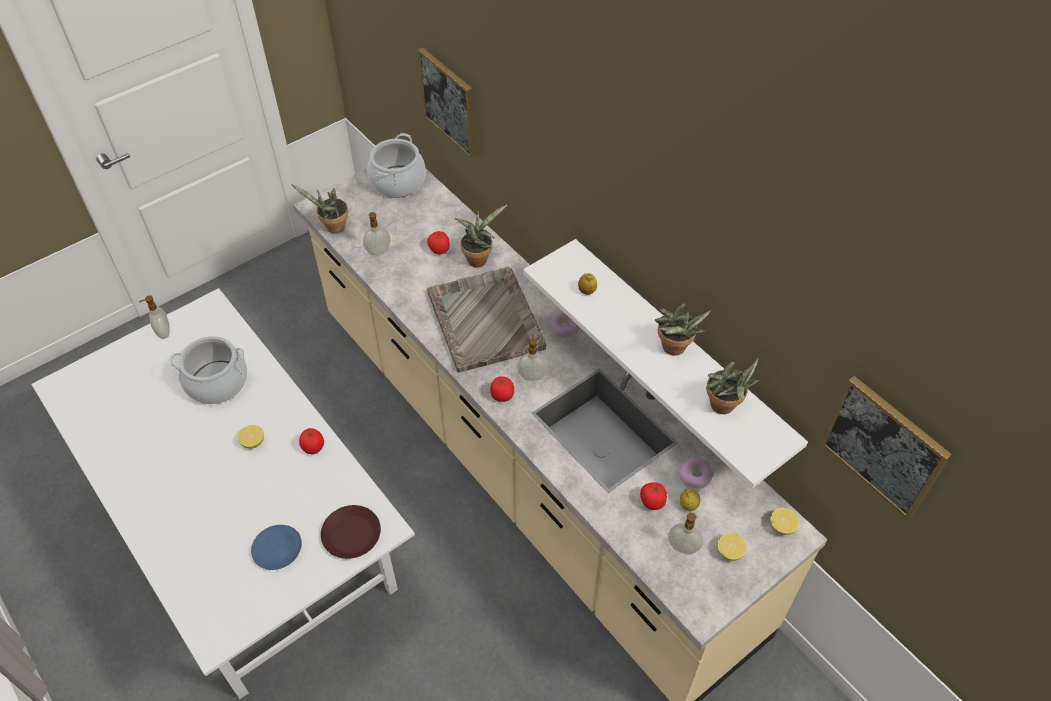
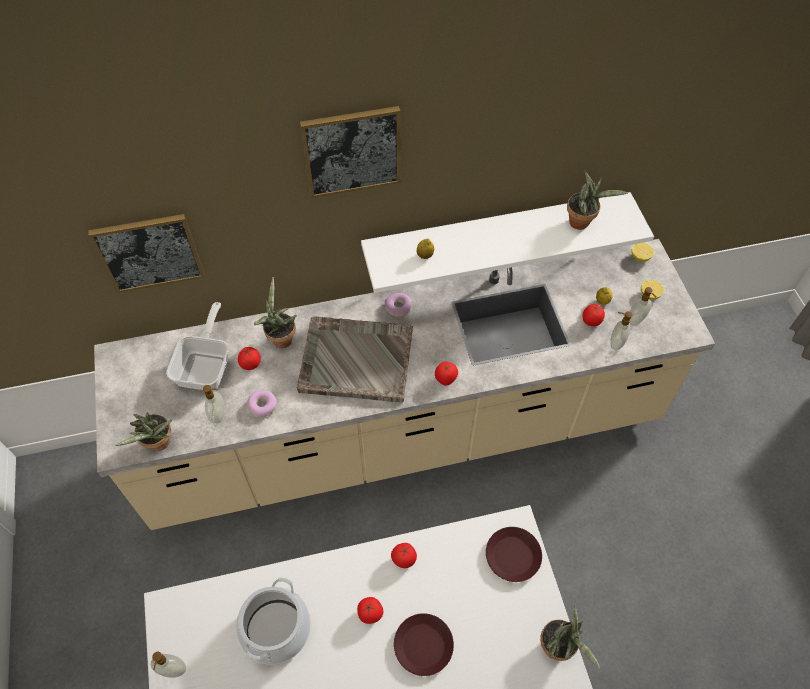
camera: 65 degrees left, 5 degrees up
(238, 492) = (423, 645): none -> brown plate
(253, 442) = (370, 614): lemon -> tomato
(278, 550) = (503, 625): blue plate -> none
(397, 182) = (135, 367): cooking pot -> none
(422, 223) = (206, 366): none -> frying pan
(532, 375) = (434, 349): soap dispenser -> soap dispenser (615, 343)
(674, 350) = (514, 227): potted plant -> potted plant (559, 647)
(695, 476) = (579, 286): donut -> donut (262, 405)
(884, 446) = (696, 139): picture -> picture (352, 151)

